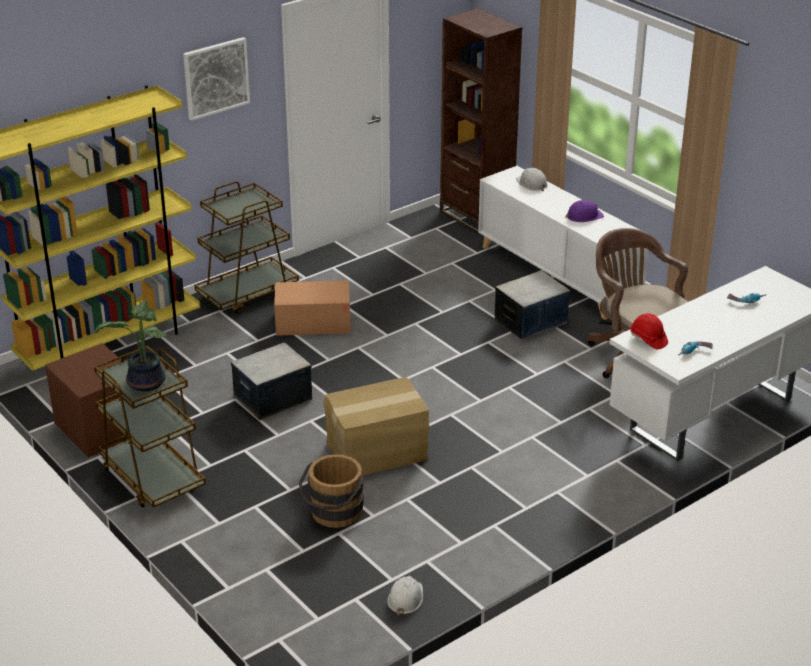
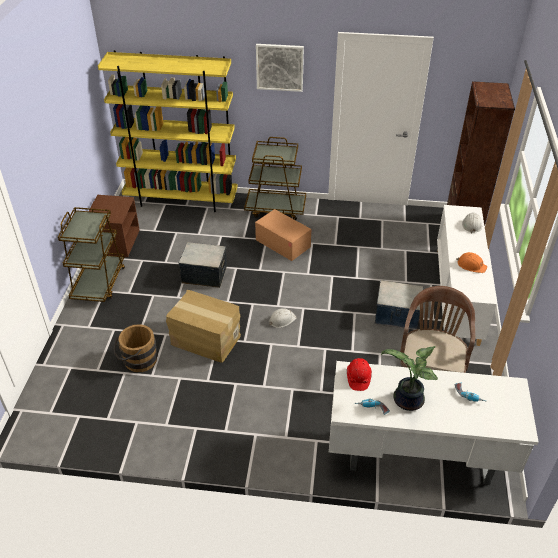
camera: 45 degrees right, 10 degrees up
(145, 384) = (82, 230): potted plant -> potted plant (406, 401)
(405, 598) = (98, 435): white hard hat -> white hard hat (282, 320)
(584, 216) = (471, 265): purple hard hat -> orange hard hat

